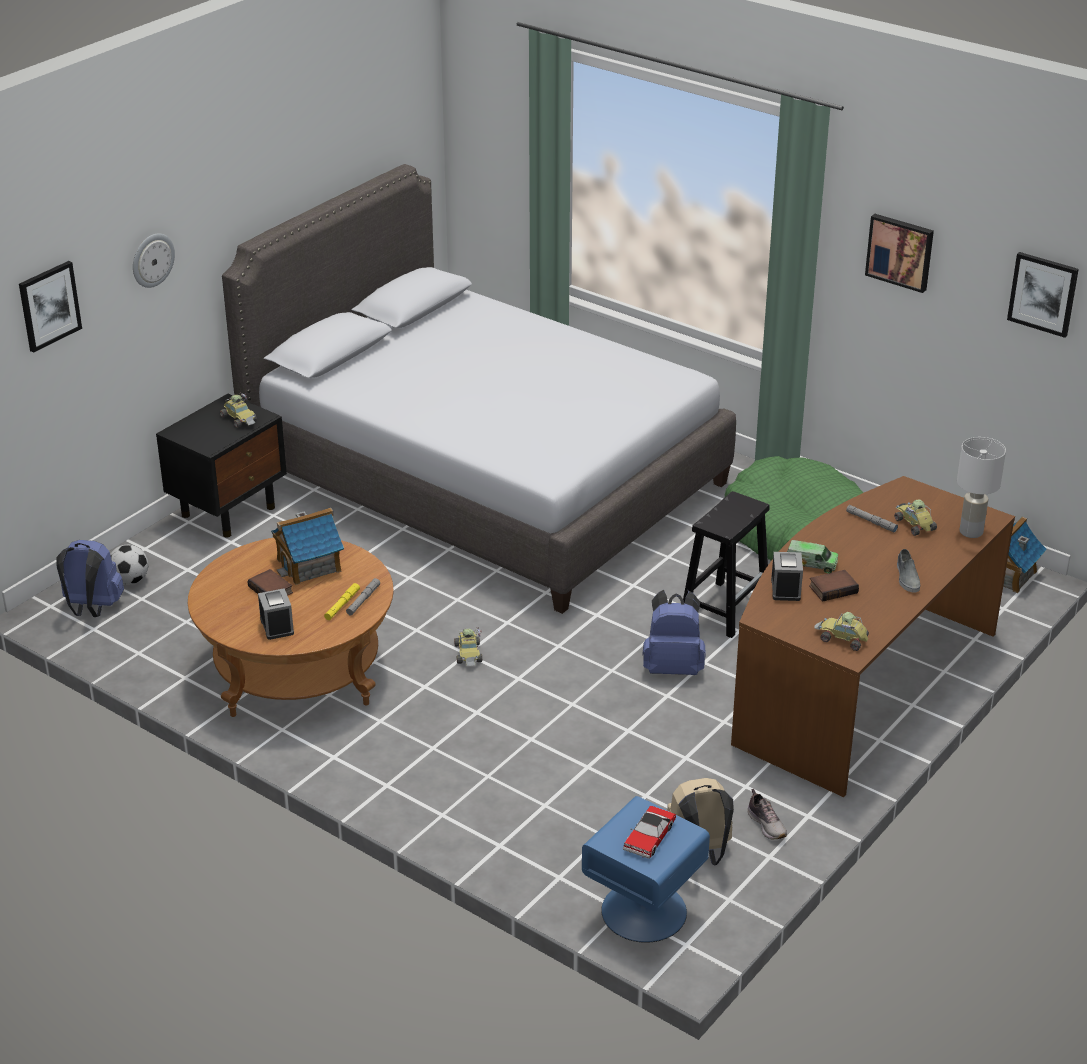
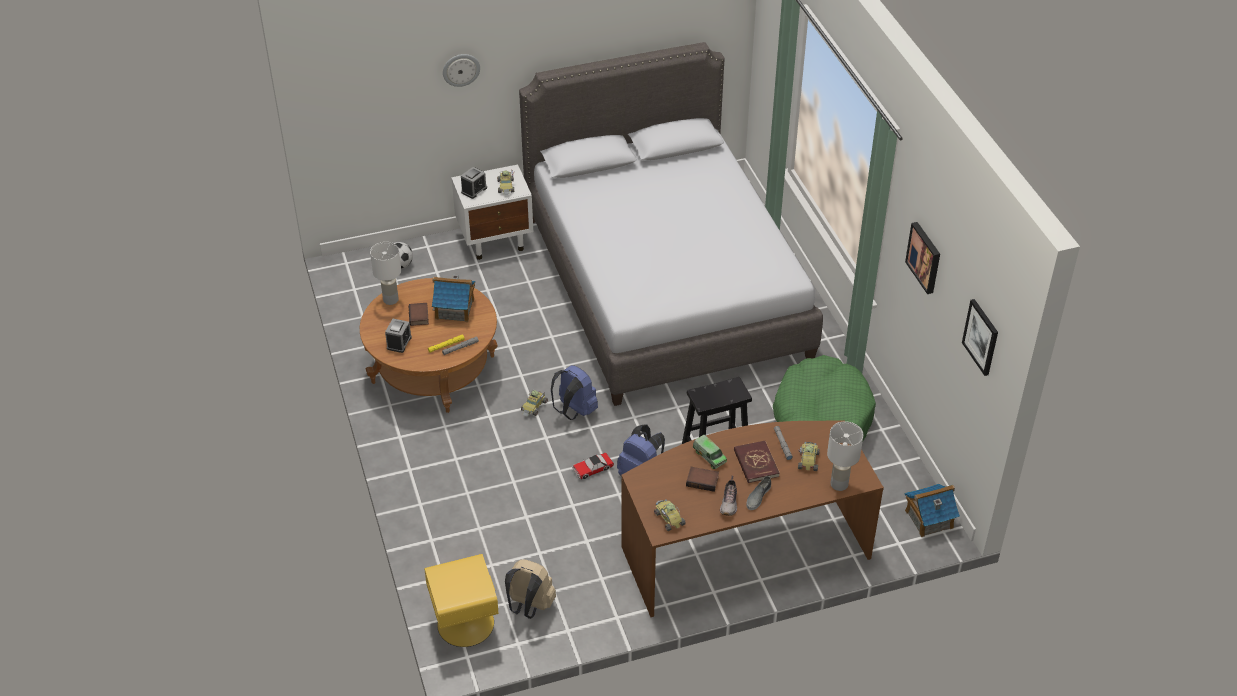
camera: 35 degrees right, 10 degrees up
(49, 305) = (371, 83): picture -> none
(92, 608) = (365, 275): blue backpack -> blue backpack (574, 411)
(212, 588) = (390, 300): none -> white table lamp
(229, 511) = (496, 240): black nightstand -> white nightstand
(643, 912) = (464, 623): blue nightstand -> yellow nightstand
(649, 837) = (461, 583): toy car -> toy car (592, 468)
(767, 825) = (587, 609): shoe -> shoe (729, 503)
(785, 589) = (674, 466): alarm clock -> alarm clock (474, 190)
(866, 549) = (756, 463): none -> red book

